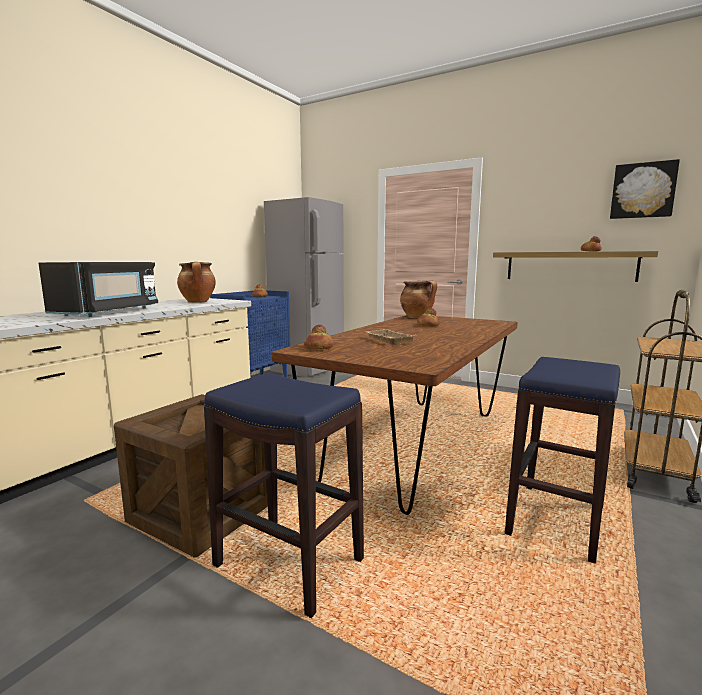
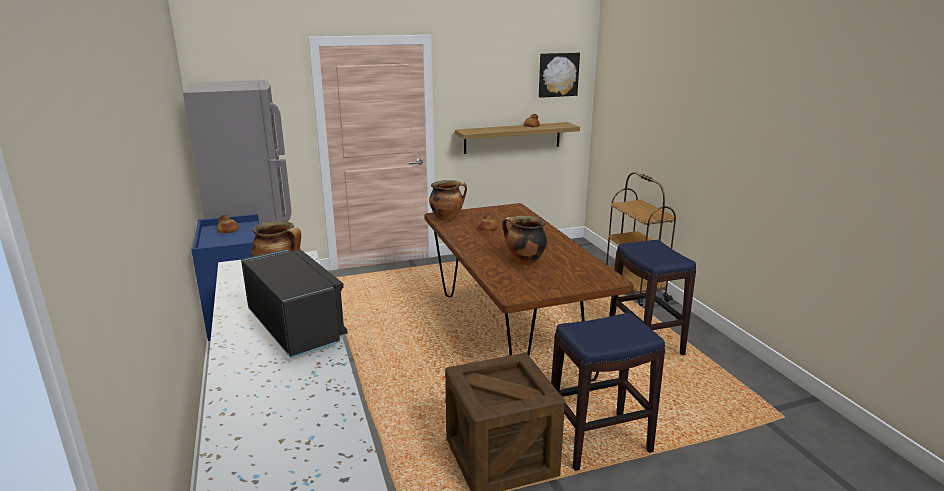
camera: 50 degrees left, 10 degrees up
(318, 348) = (516, 288): bread -> none
(387, 340) = (524, 260): beige tray -> cooking pot

